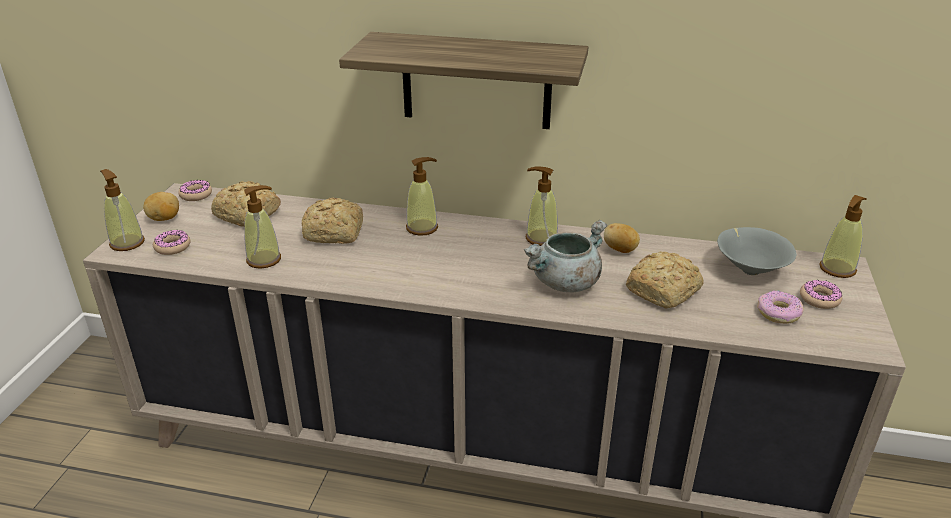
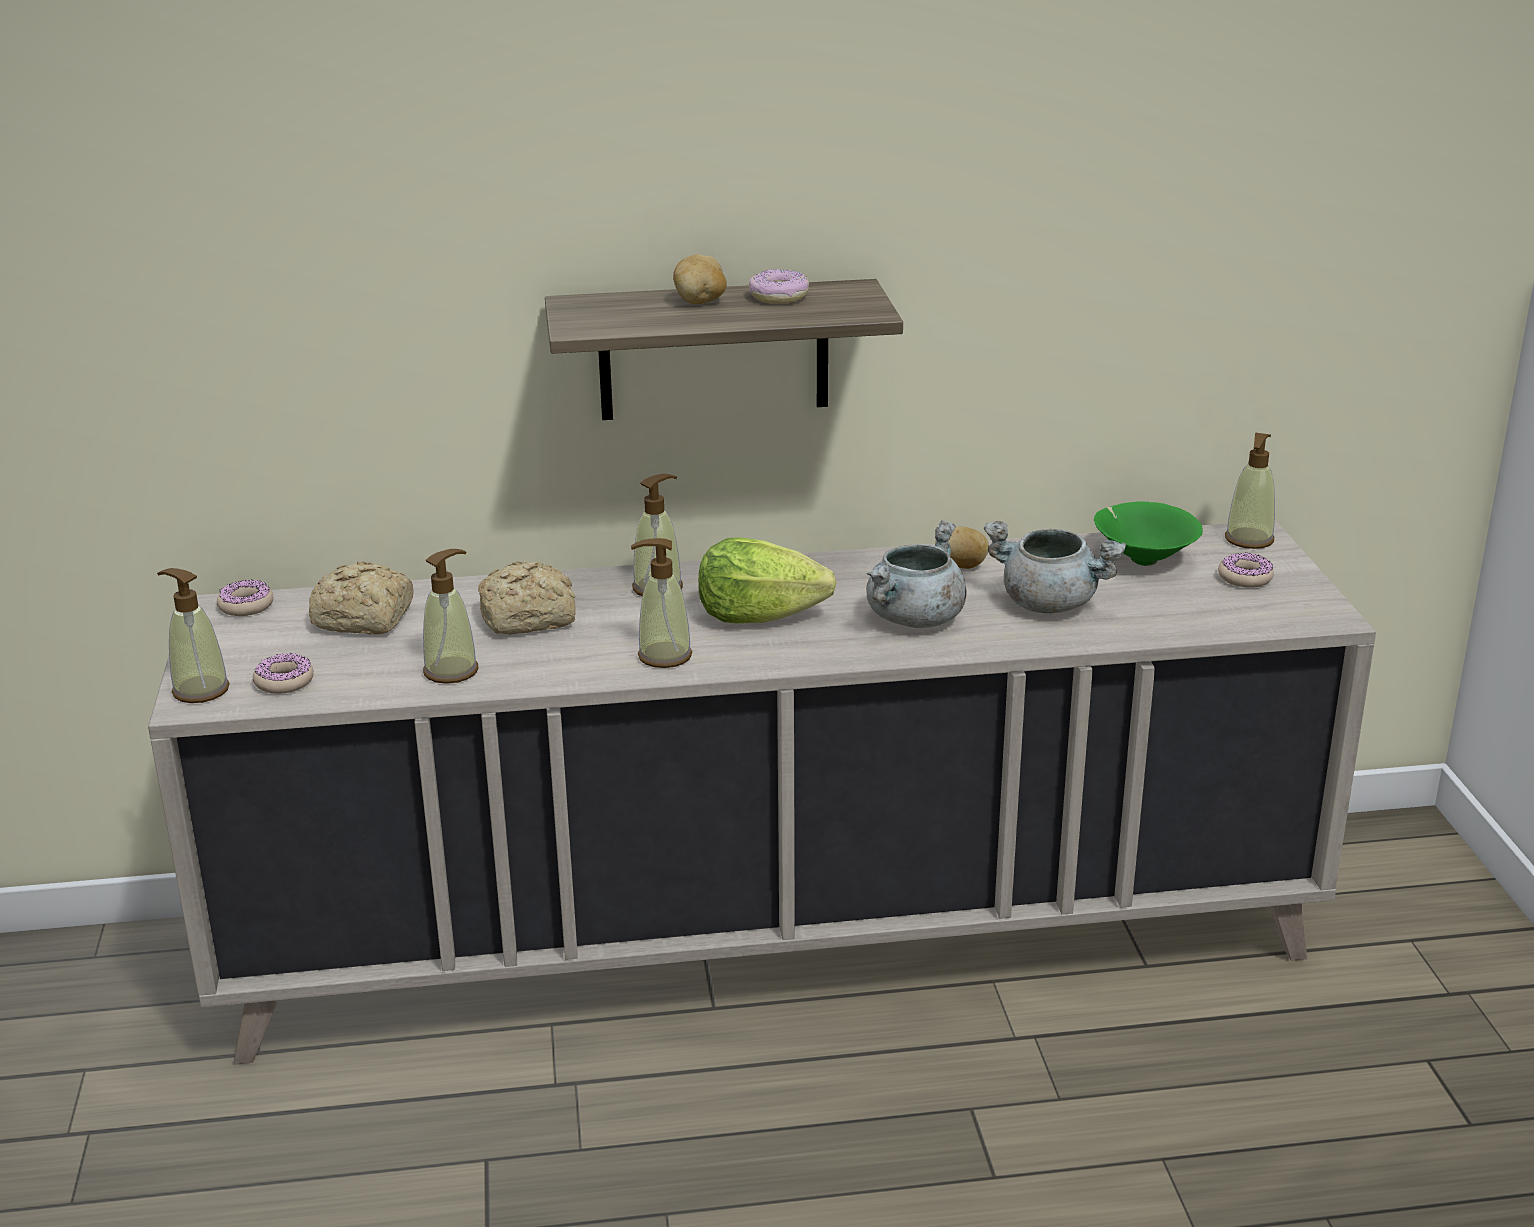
camera: 20 degrees left, 5 degrees down
(164, 219) = (228, 647): potato -> potato (700, 302)
(467, 260) = (758, 616): none -> lettuce
(541, 238) = (842, 571): soap dispenser -> soap dispenser (664, 656)
(664, 290) = (1050, 603): bread -> grey cooking pot
(749, 269) = (1142, 559): grey bowl -> green bowl
(778, 313) = (1204, 602): donut -> donut (778, 296)

